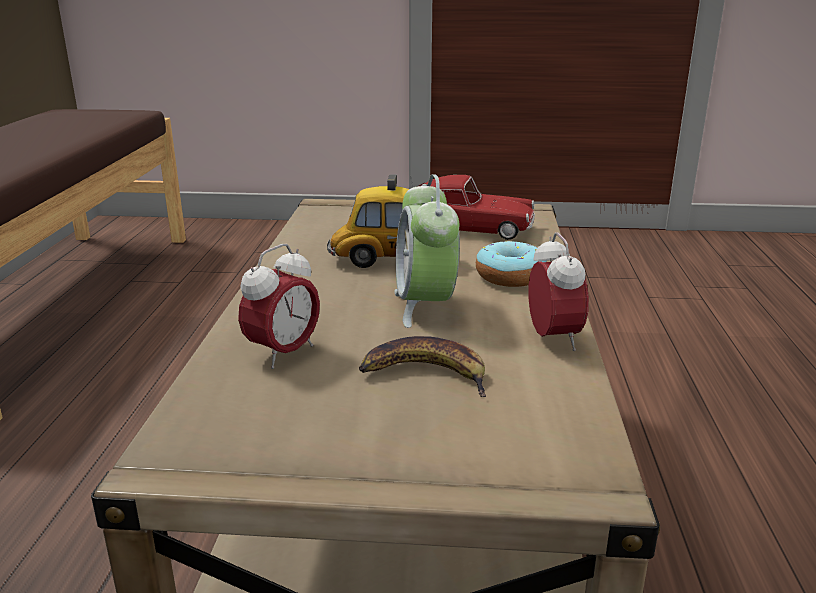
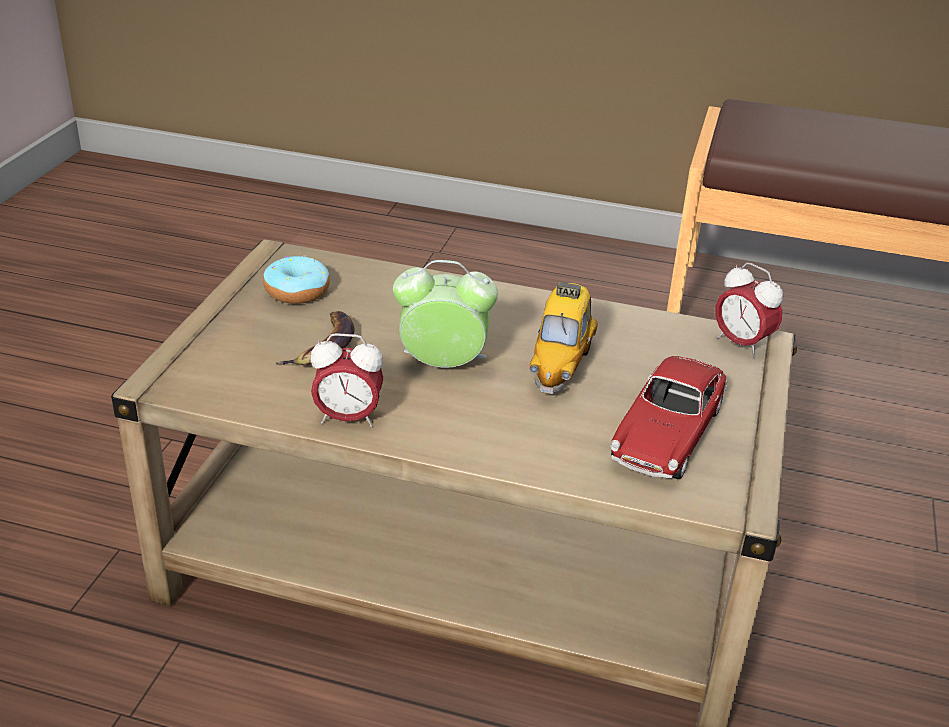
camera: 100 degrees right, 10 degrees up
(283, 353) = (386, 295): alarm clock -> alarm clock (741, 344)
(510, 277) = (497, 429): donut -> donut (297, 291)

